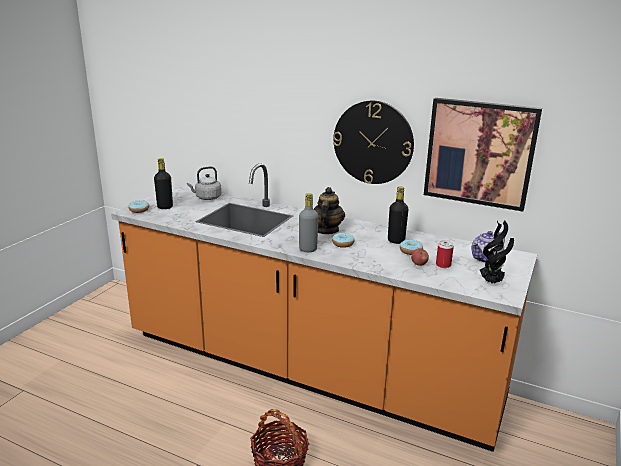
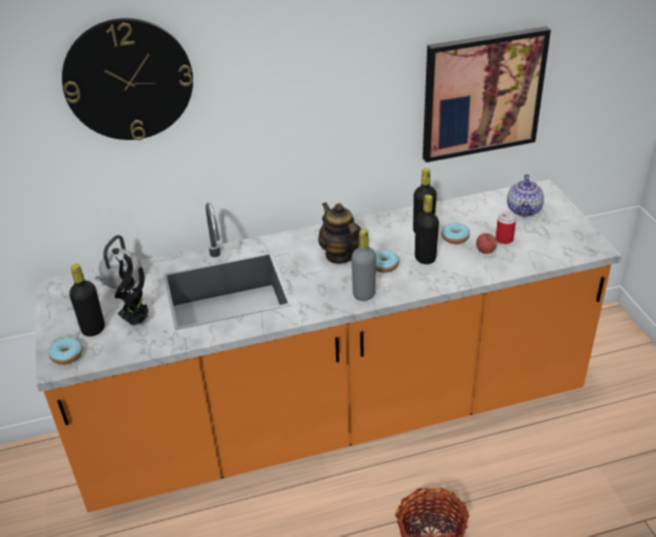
camera: 40 degrees left, 15 degrees up
(373, 142) = (351, 121): wall clock -> wall clock (128, 80)
(373, 251) = (425, 258): none -> black bottle
(492, 282) = (566, 238): potted plant -> potted plant (138, 321)

